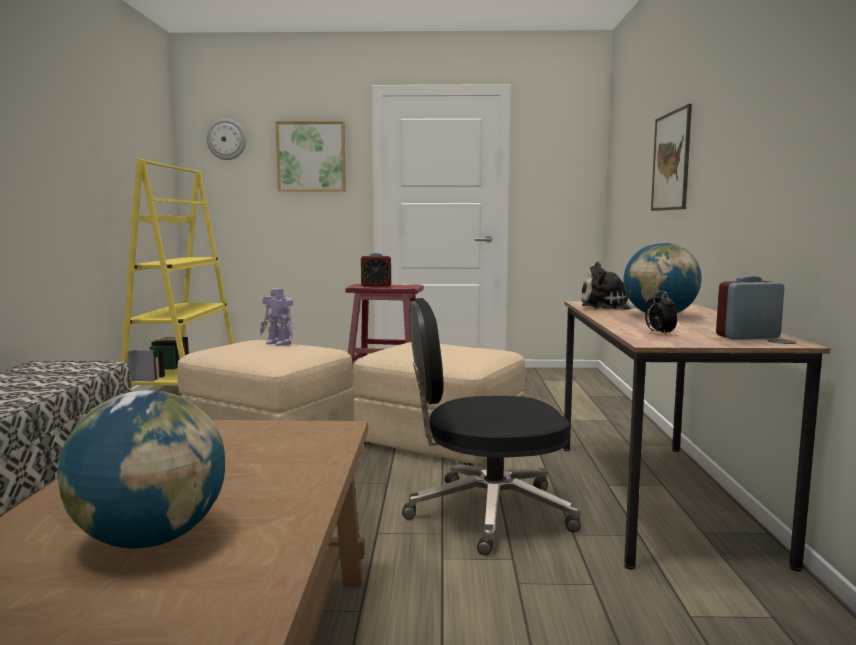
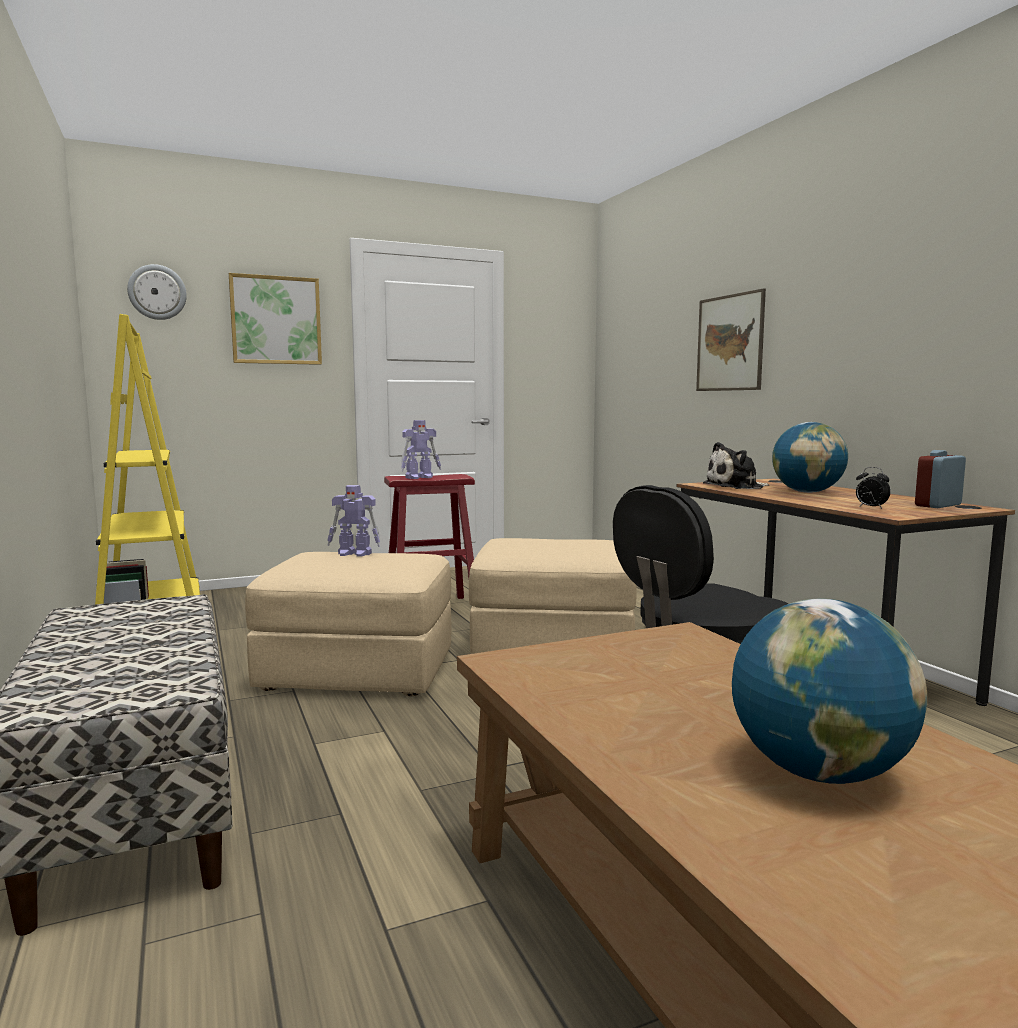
camera: 25 degrees left, 0 degrees up
(376, 285) = (420, 477): alarm clock -> toy robot

